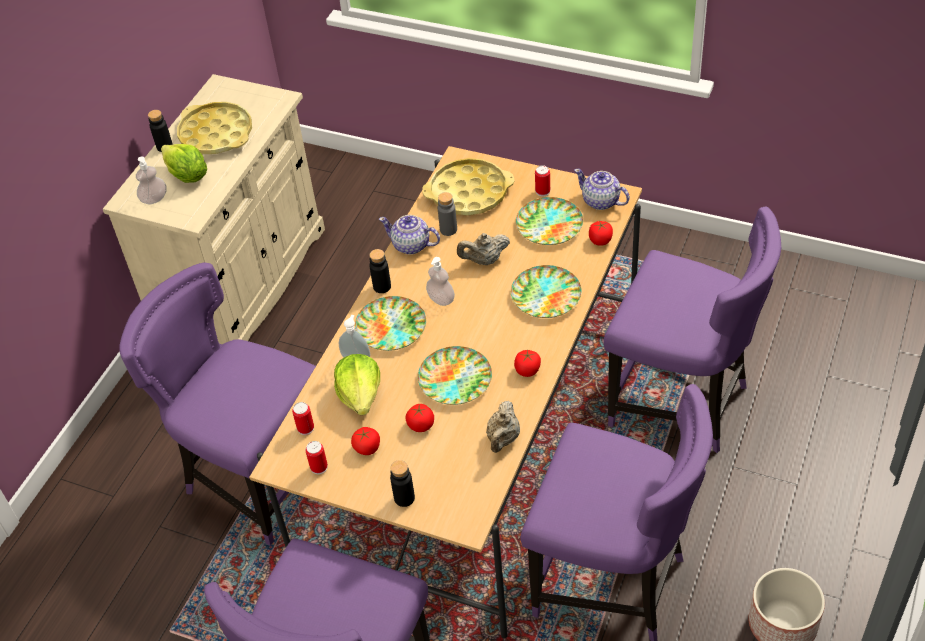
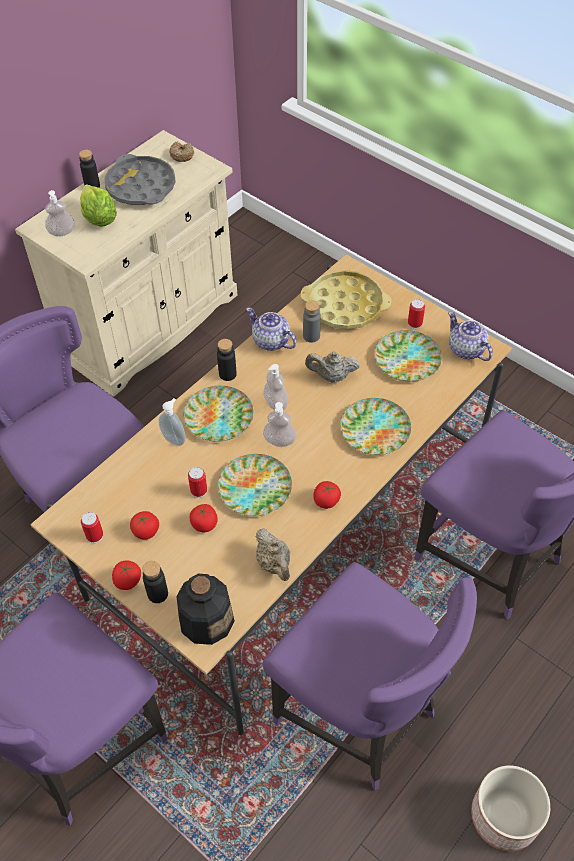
camera: 15 degrees right, 5 degrees up
(216, 134) = (141, 187): yellow tray -> grey tray
(244, 93) = (182, 155): none -> donut
(305, 428) = (100, 493): can -> can (199, 491)
(360, 395) = (162, 476): lettuce -> none
(460, 331) = (279, 441): none -> soap dispenser
(460, 505) = (206, 619): none -> bottle
(503, 439) = (274, 564): beige teapot -> beige teapot turned 60 degrees counterclockwise
(600, 240) = (450, 389): tomato -> tomato (128, 581)

